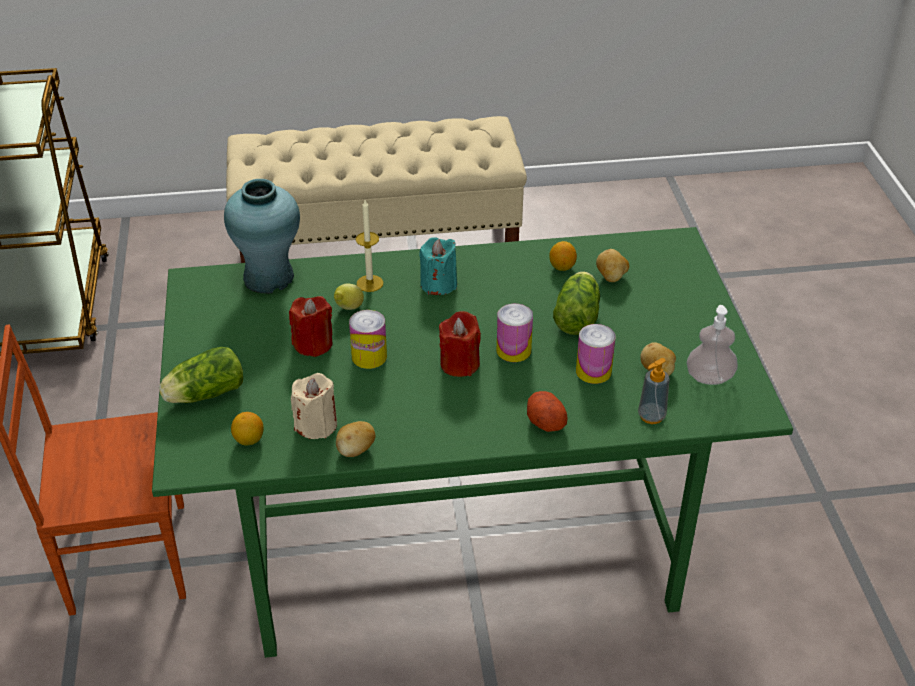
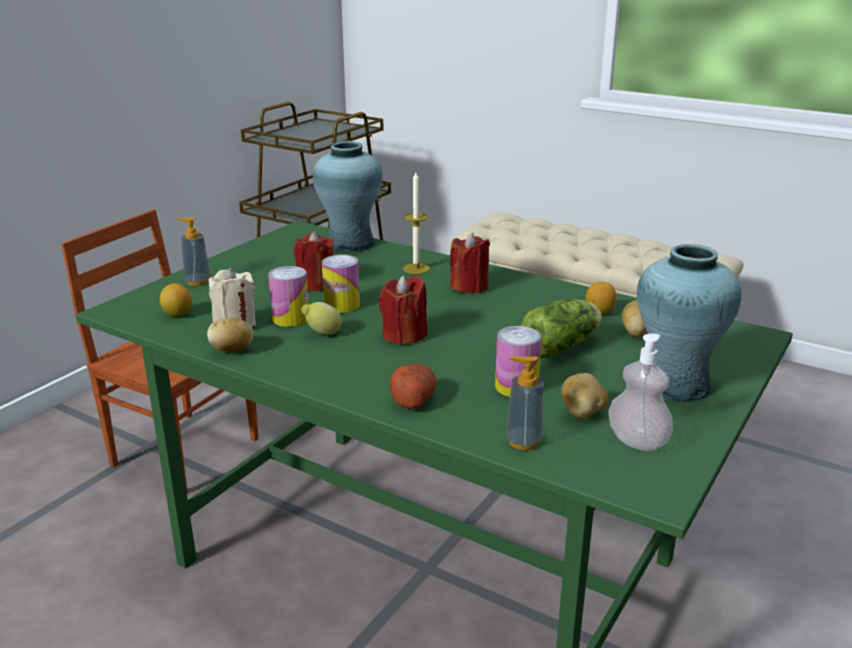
camera: 40 degrees right, 15 degrees down
(203, 394) = (197, 281): lettuce -> soap dispenser
(348, 309) = (375, 276): lemon -> lemon (322, 334)
(438, 284) = (469, 286): turquoise candle -> red candle
(513, 350) = (464, 345): can -> can (290, 318)
(680, 316) = (674, 385): none -> turquoise vase

